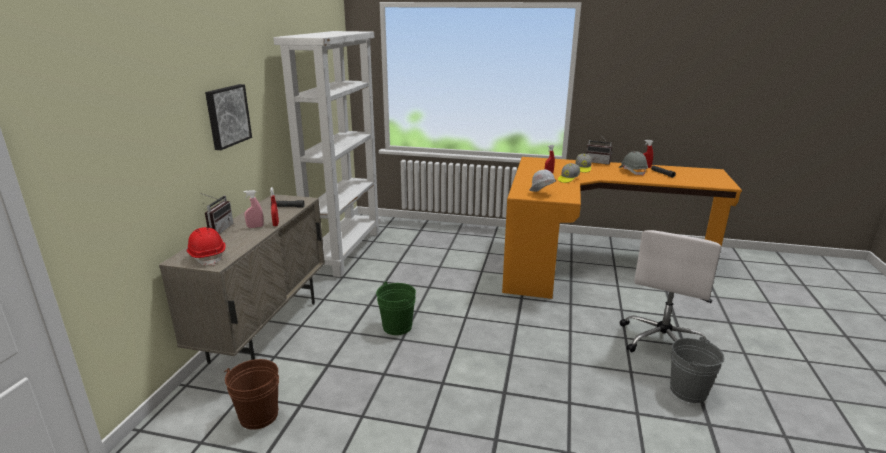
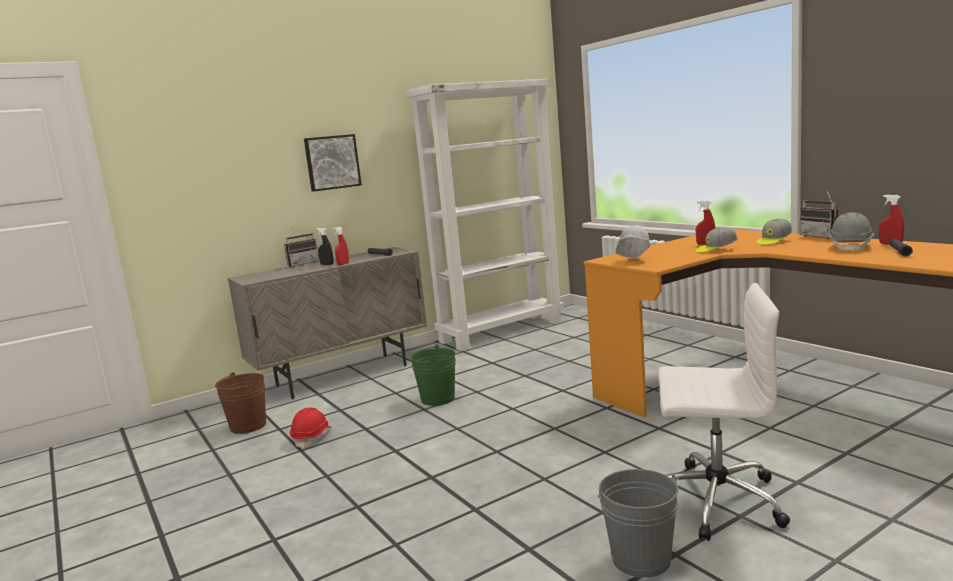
camera: 45 degrees right, 10 degrees down
(208, 256) = (258, 277): red hard hat -> red hard hat (312, 438)
(255, 227) = (327, 264): pink spray bottle -> black spray bottle
(662, 341) = (714, 500): white office chair -> white office chair turned 150 degrees counterclockwise

